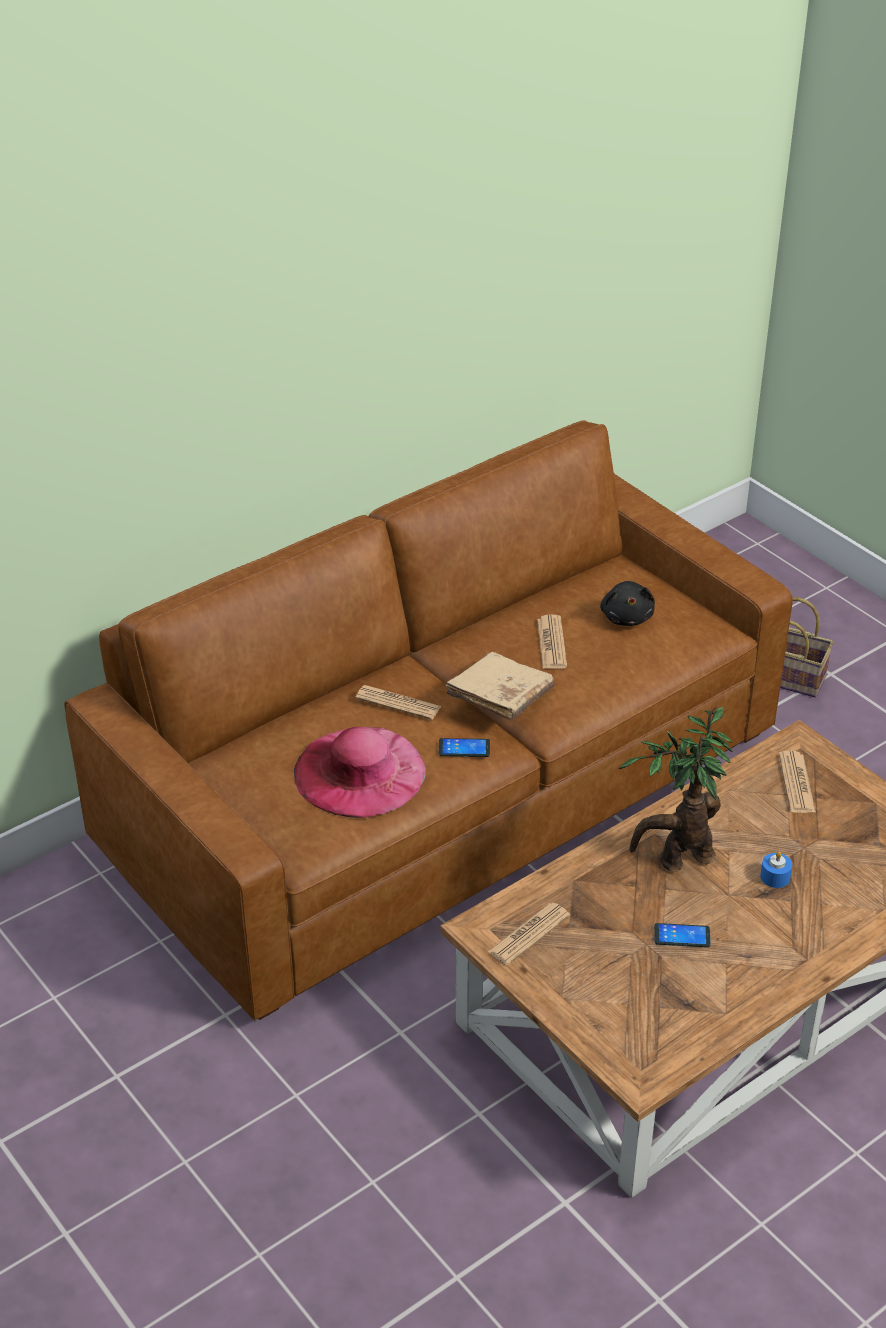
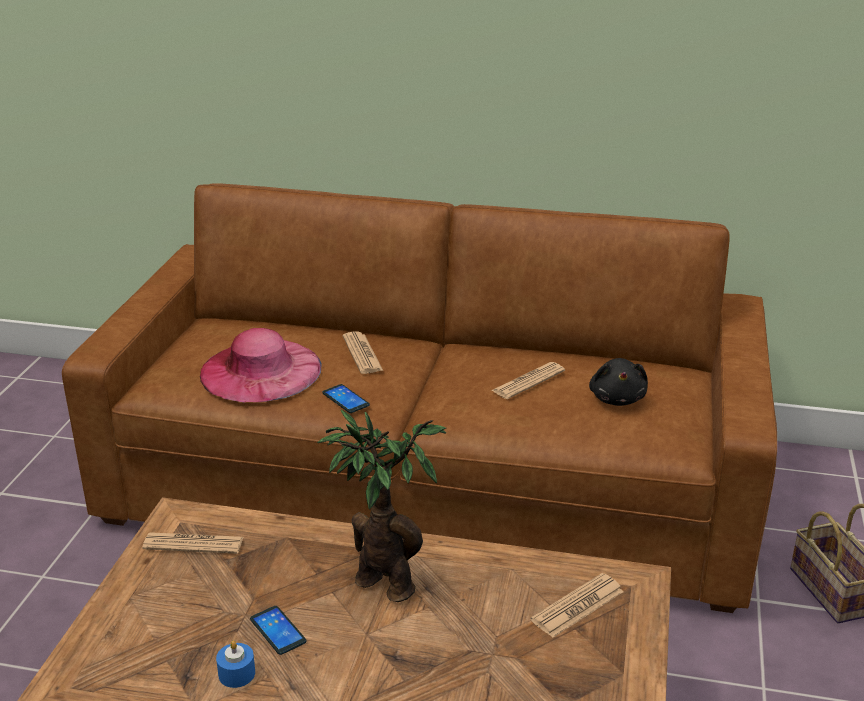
camera: 50 degrees right, 10 degrees down
(500, 699) = (426, 389): beige book -> none
(627, 617) = (617, 398): black plush toy -> black plush toy turned 45 degrees counterclockwise
(775, 877) = (425, 653): blue candle -> blue candle (236, 673)

